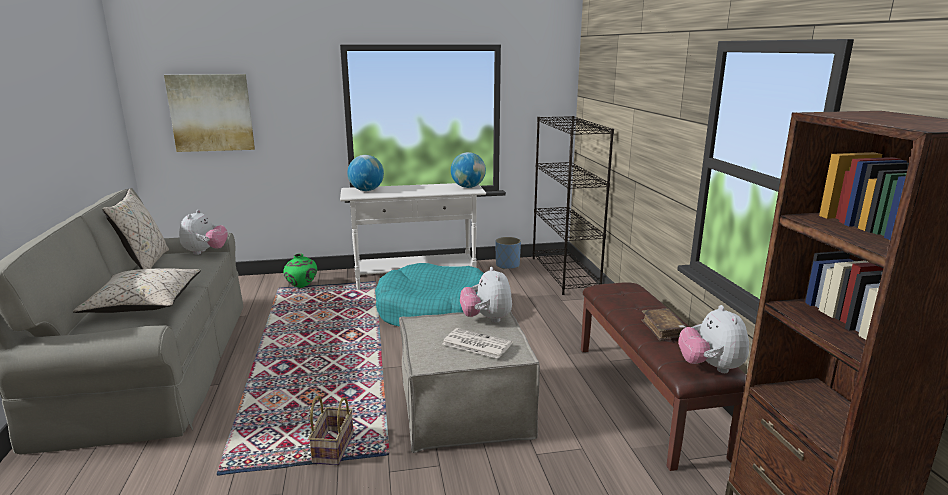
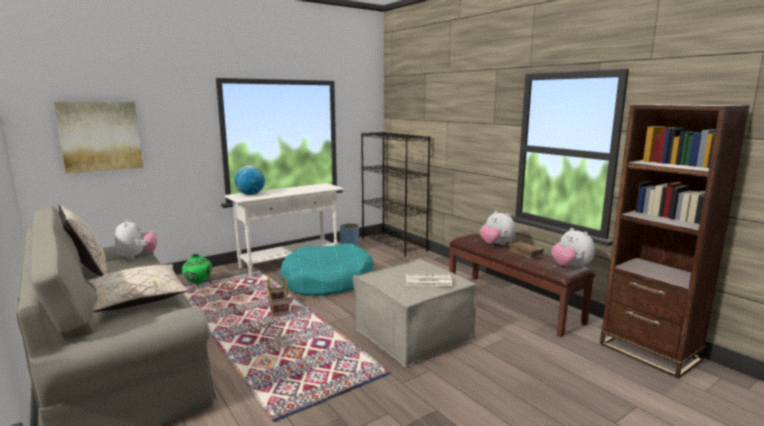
camera: 25 degrees left, 5 degrees down
(332, 447) = (346, 379): basket -> basket (278, 309)
(468, 187) = (326, 186): globe -> none
(486, 319) = (414, 267): plush toy -> plush toy (496, 244)

